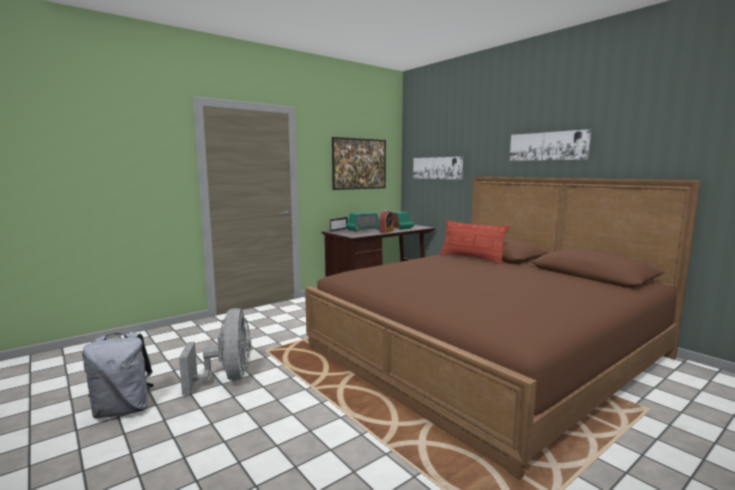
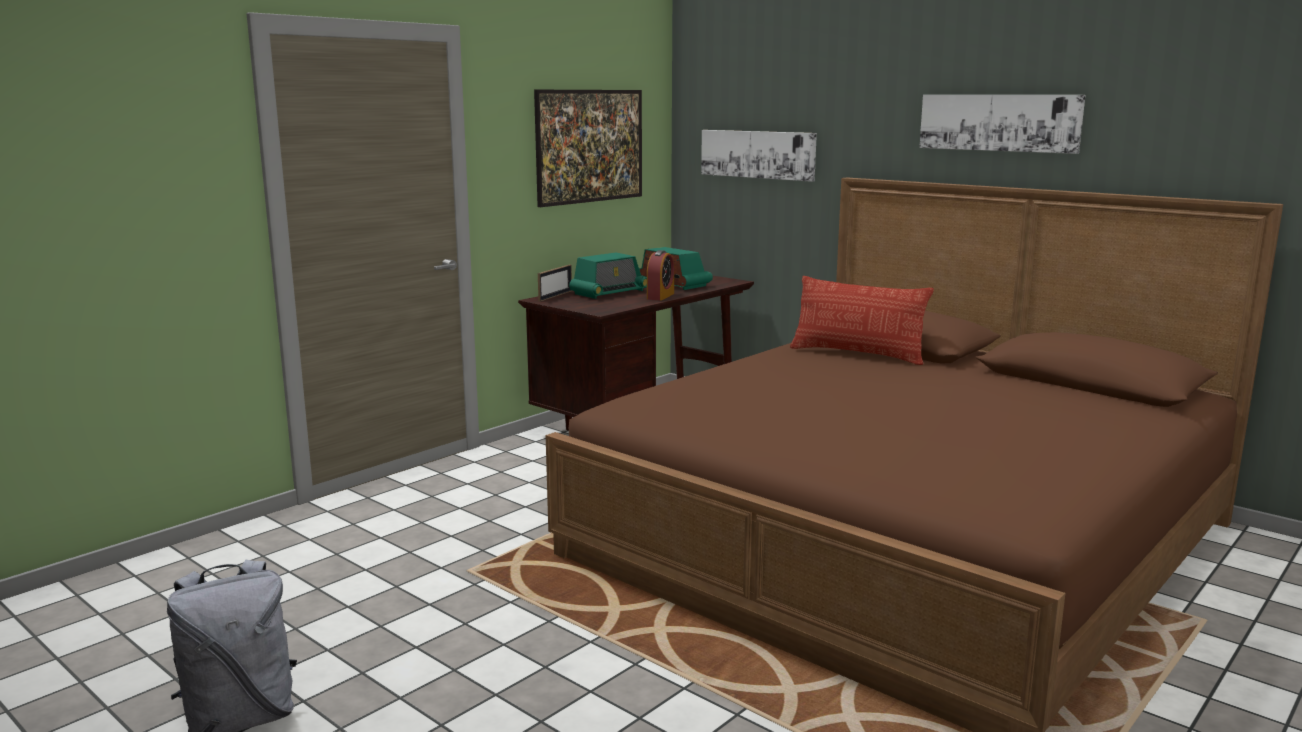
camera: 10 degrees left, 5 degrees up
(227, 378) = (421, 635): grey fan -> none

